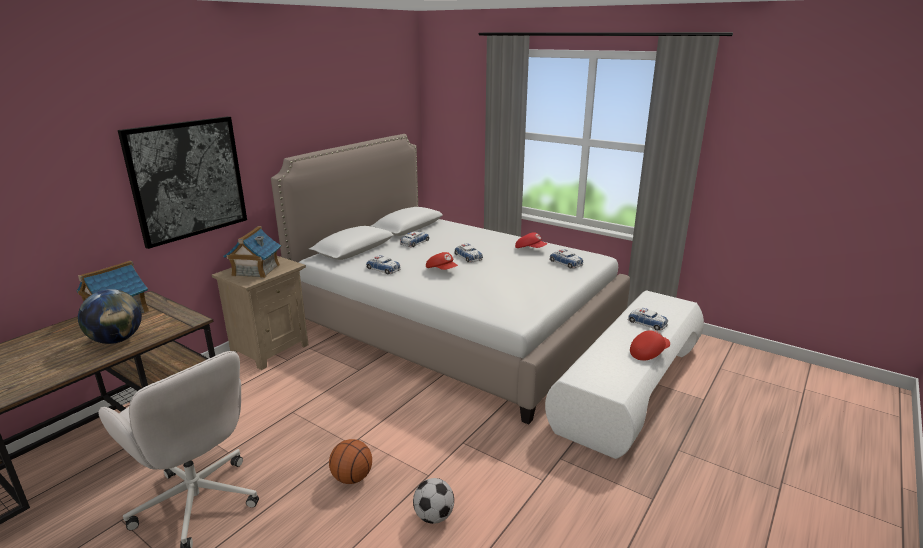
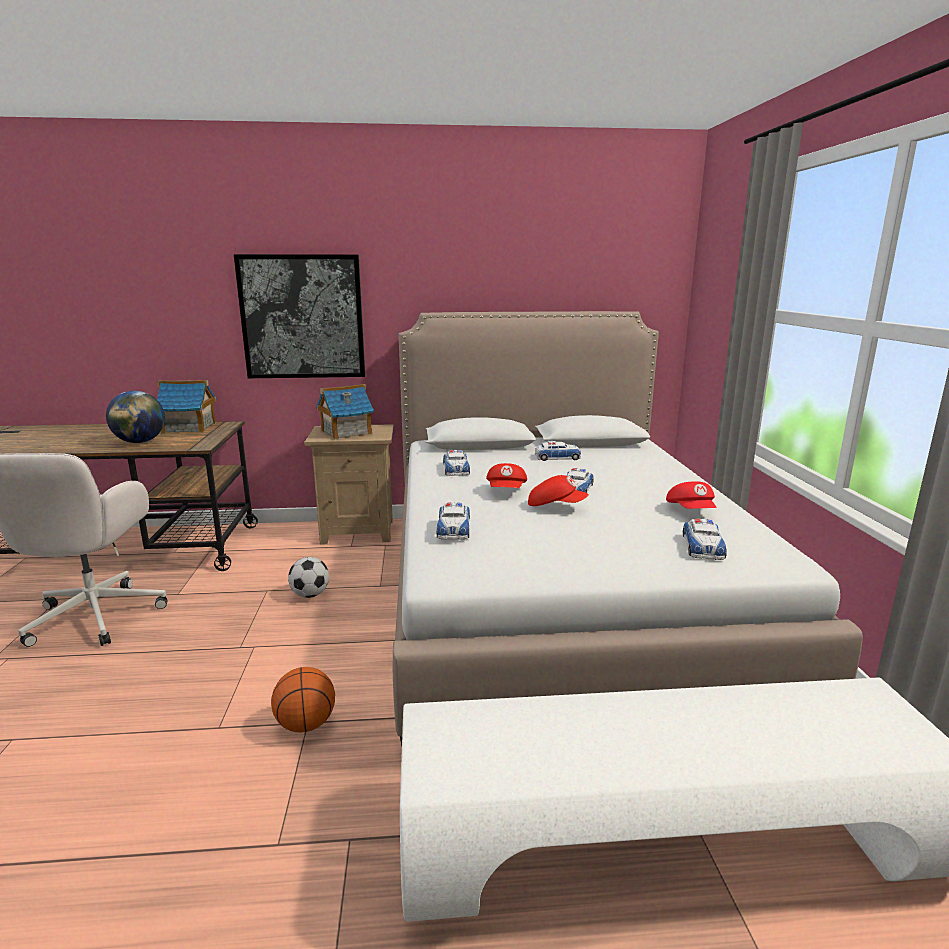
camera: 50 degrees right, 5 degrees down
(352, 477) = (180, 677): basketball -> basketball (306, 724)
(434, 516) = (139, 771): football -> football (310, 594)
(647, 323) = (749, 727): toy car -> toy car (453, 528)
(648, 353) = (631, 771): red cap -> red cap (556, 506)

